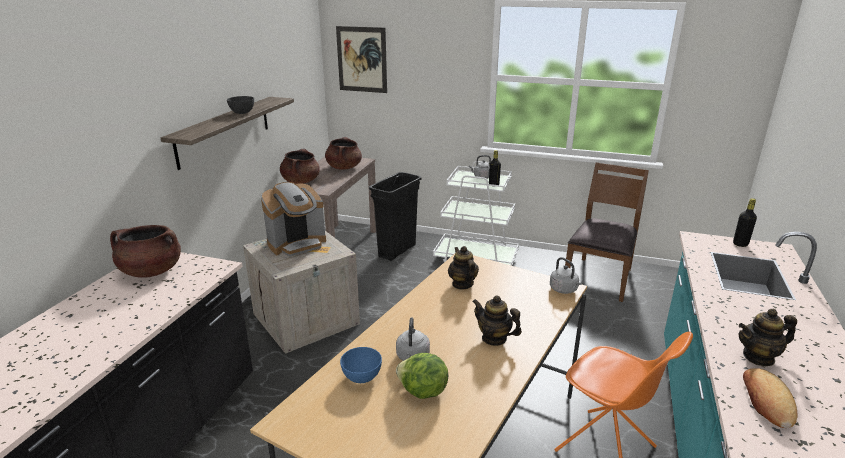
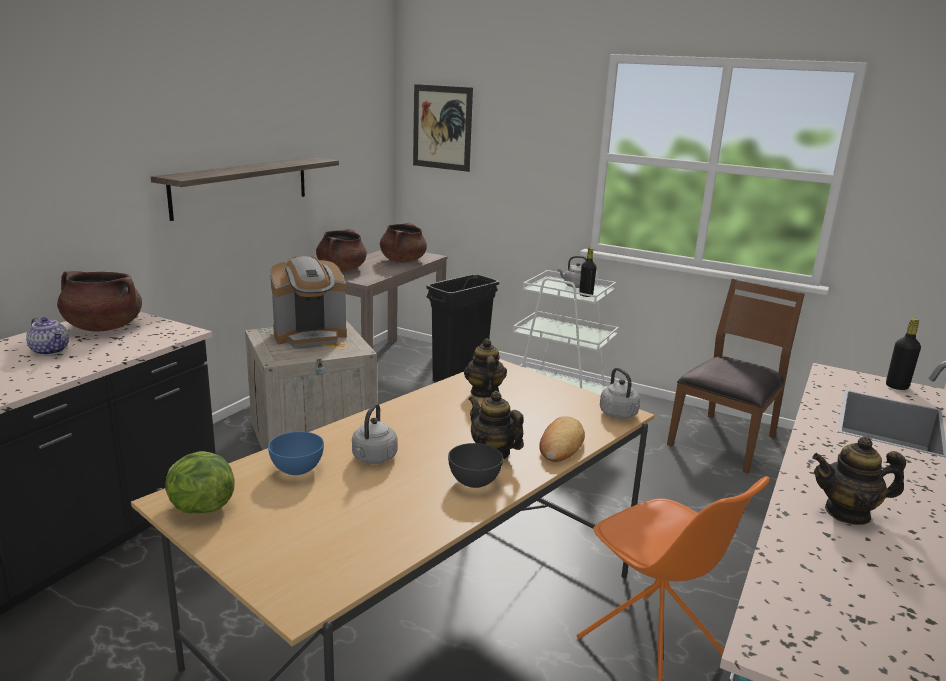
camera: 10 degrees right, 5 degrees down
(121, 302) = (51, 351): none -> teapot
(242, 112) = (264, 166): grey bowl -> grey bowl (474, 481)
(422, 392) = (364, 495): lettuce -> lettuce (200, 507)
(767, 401) = (829, 564): bread -> bread (560, 444)

